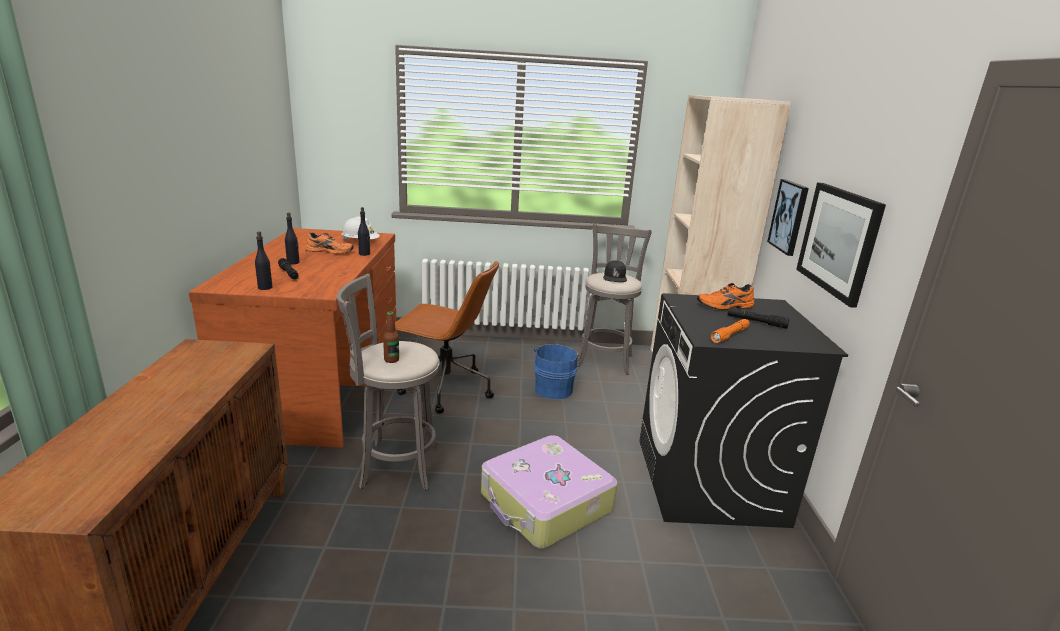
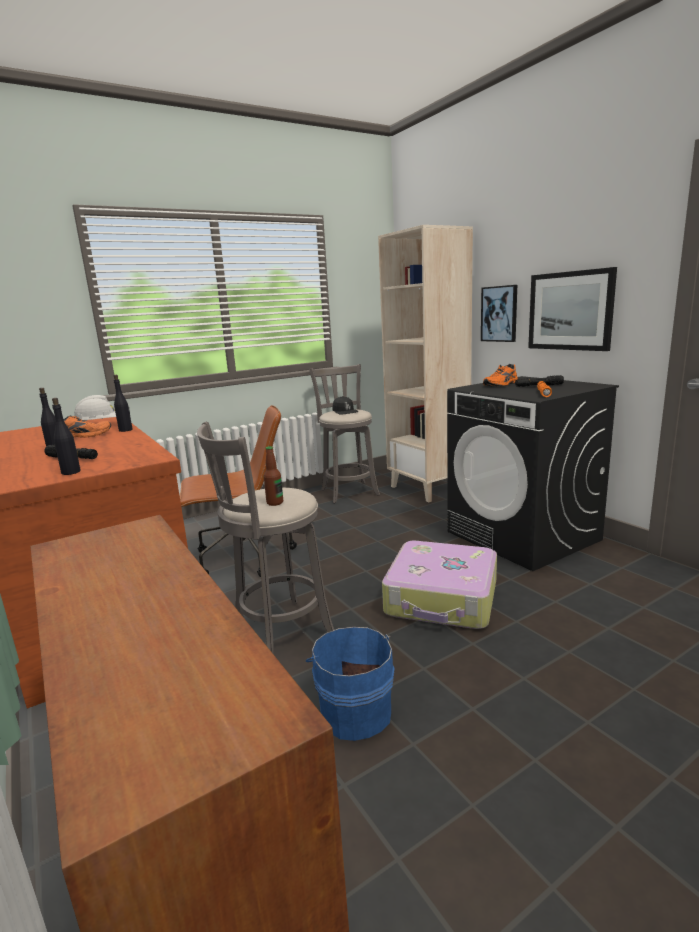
camera: 30 degrees left, 5 degrees down
(554, 388) = (337, 523): blue bucket -> blue bucket (354, 710)

